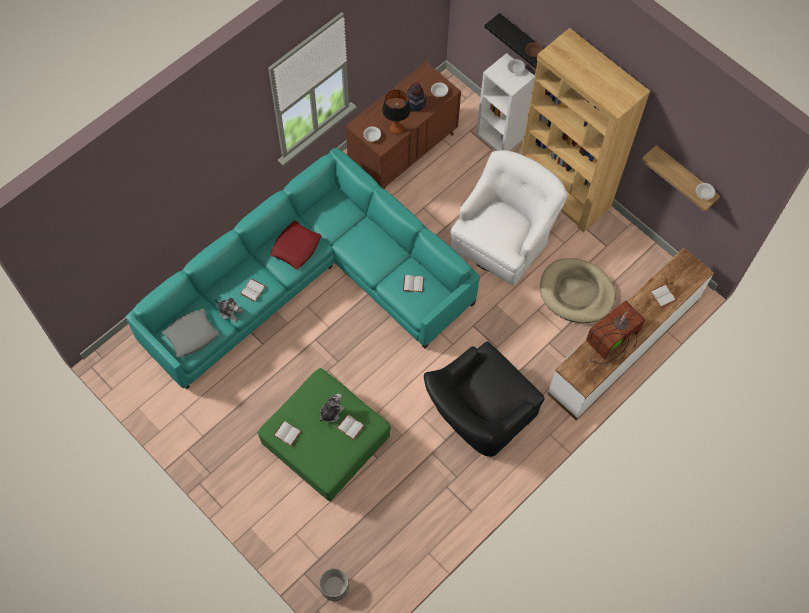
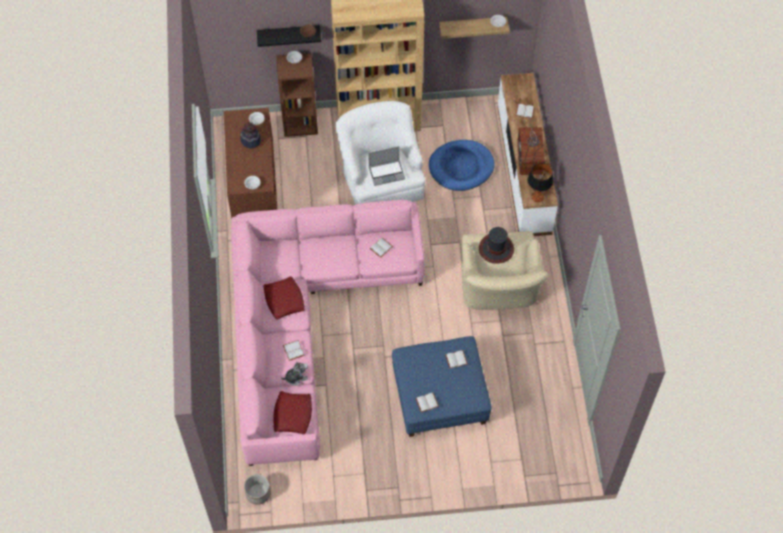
camera: 50 degrees left, 5 degrees down
(191, 335) = (292, 414): grey pillow -> red pillow
(310, 282) = (304, 321): turquoise sofa -> pink sofa
(325, 443) = (439, 396): green ottoman -> blue ottoman
(331, 412) = (434, 364): plush toy -> none
(334, 587) = (550, 463): planter -> planter (258, 493)
(396, 129) = (261, 166): table lamp -> table lamp (537, 197)
(478, 414) = (498, 288): black armchair -> beige armchair
(493, 232) = (387, 172): none -> laptop
(495, 379) = (496, 249): none -> hat
(500, 136) = (300, 123): white bookcase -> brown bookcase
(576, 292) = (461, 167): beige dog bed -> blue dog bed

